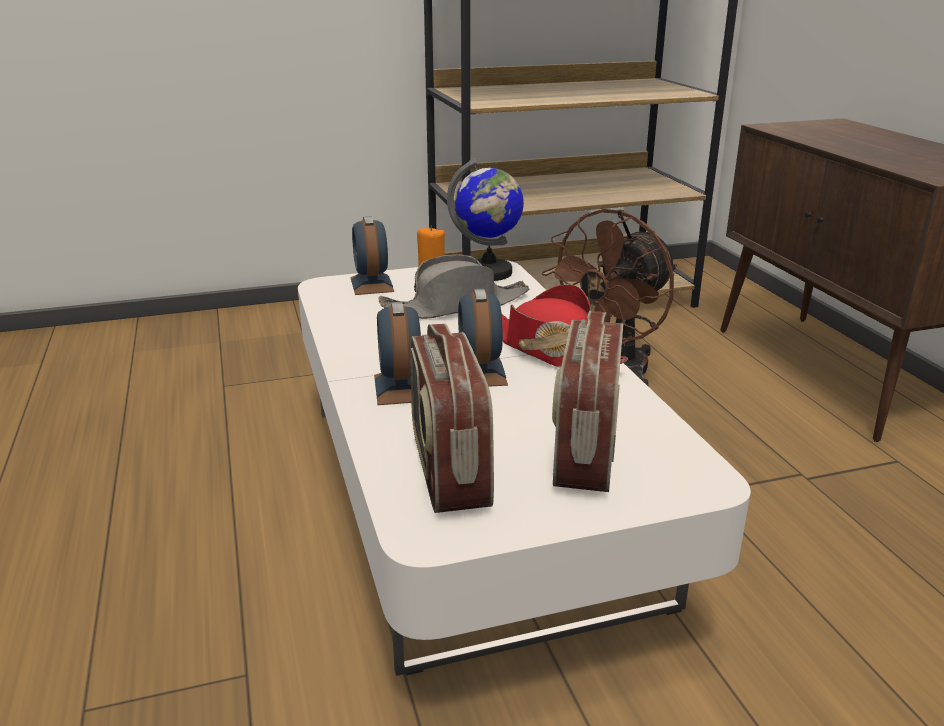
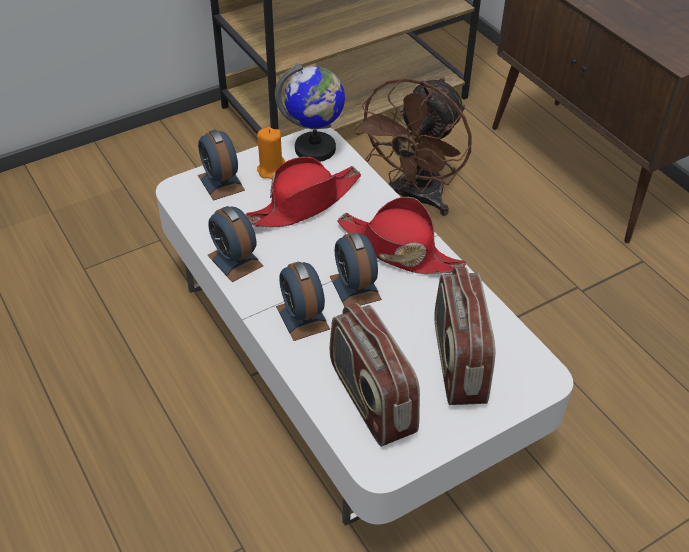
camera: 15 degrees left, 20 degrees up
(350, 337) = (235, 260): none -> alarm clock
(456, 306) = (305, 202): grey hat -> red hat

